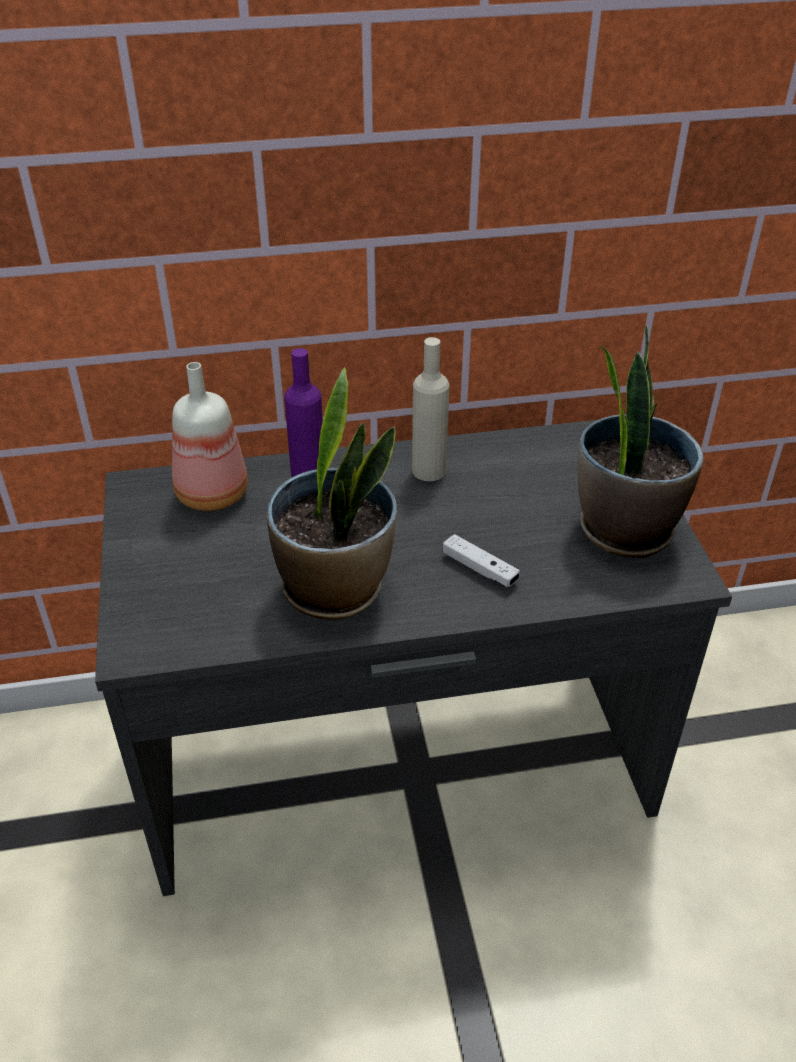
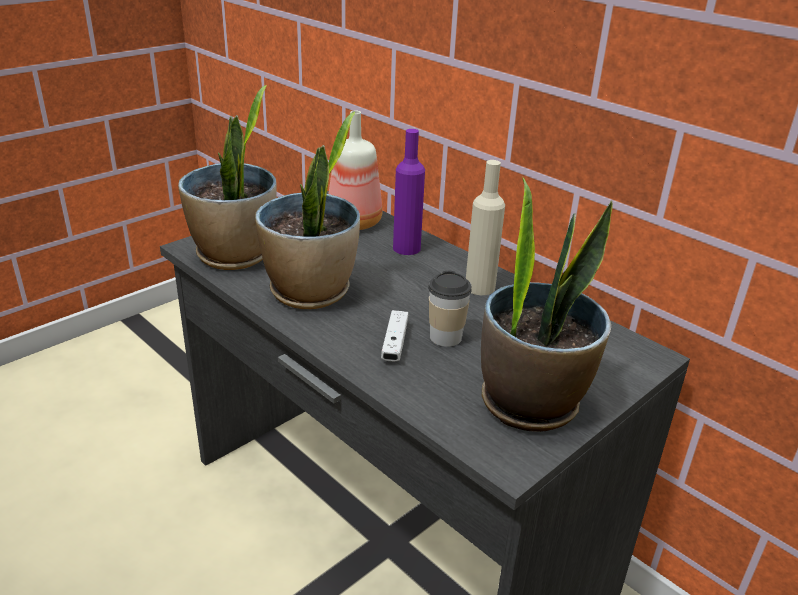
camera: 55 degrees right, 10 degrees down
(193, 619) = (235, 255): none -> potted plant
(495, 532) = (445, 337): none -> cup

